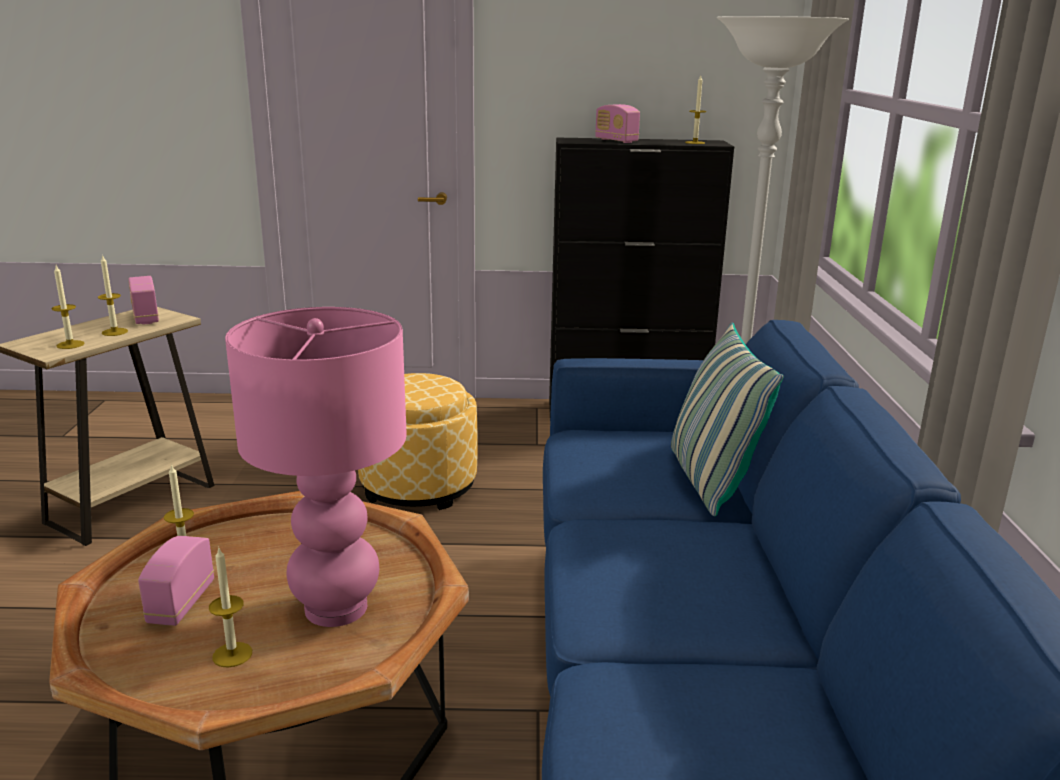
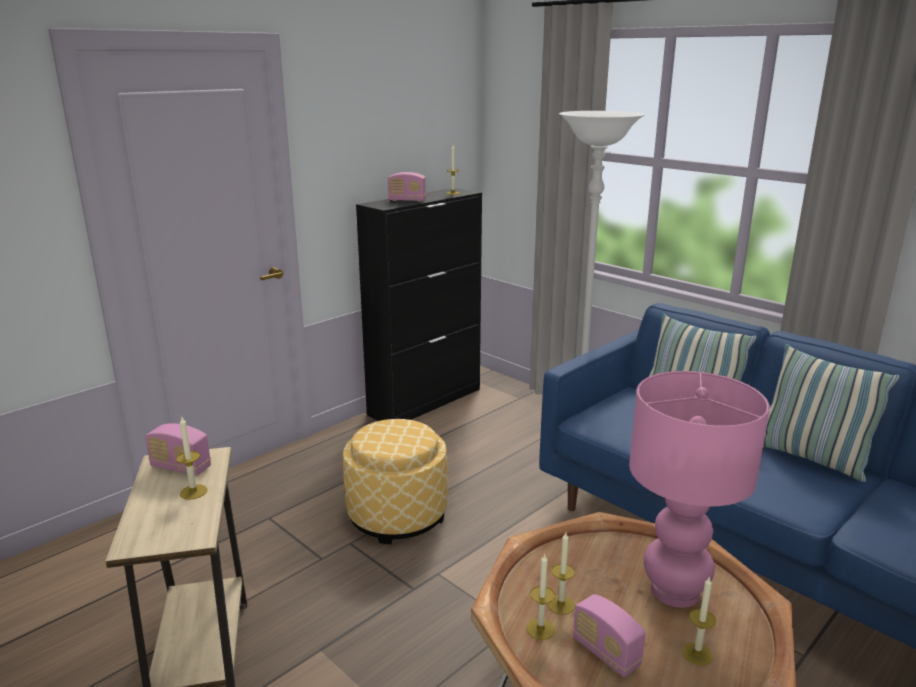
camera: 45 degrees left, 0 degrees up
(70, 344) = (188, 522): candle -> candle (561, 605)
(752, 589) = (811, 458): none -> pillow

